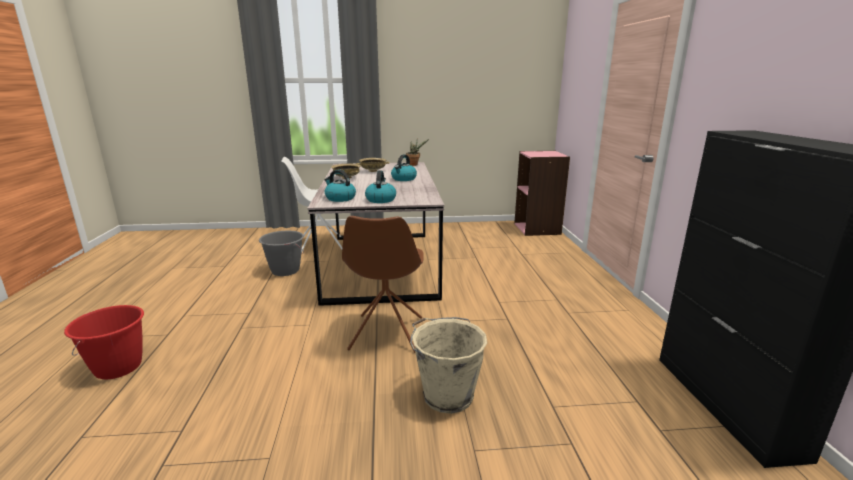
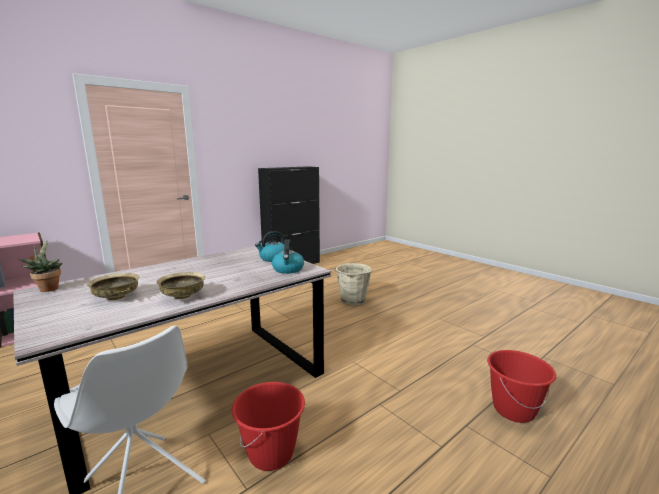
camera: 125 degrees left, 5 degrees down
(285, 271) = (271, 453): grey bucket -> red bucket
(386, 334) = (326, 329): brown chair -> none
(403, 179) = (172, 271): kettle -> none

